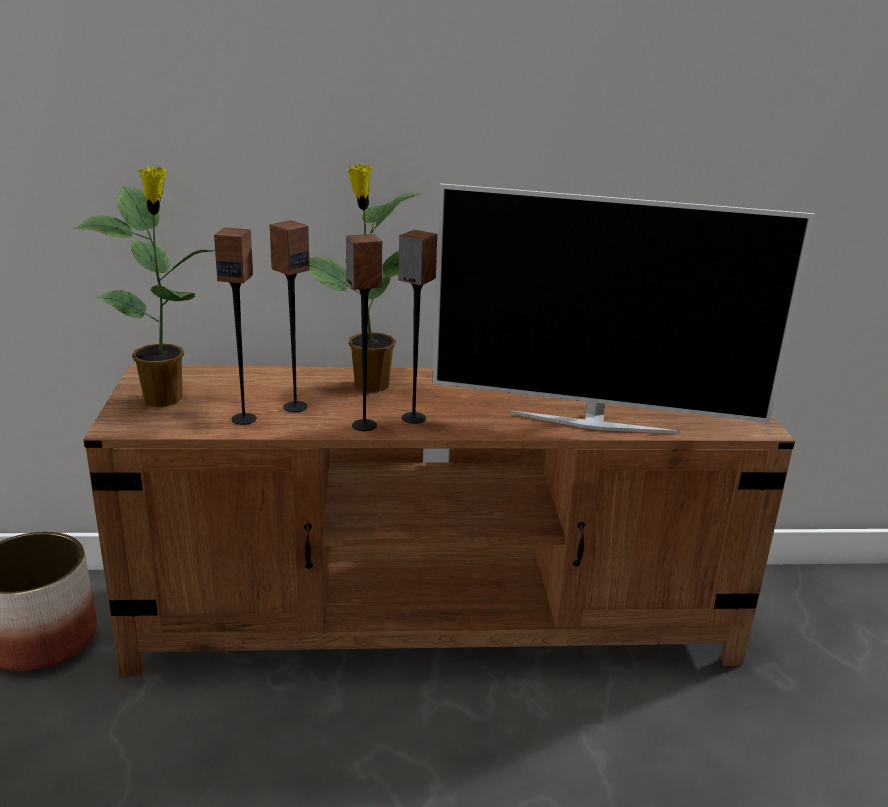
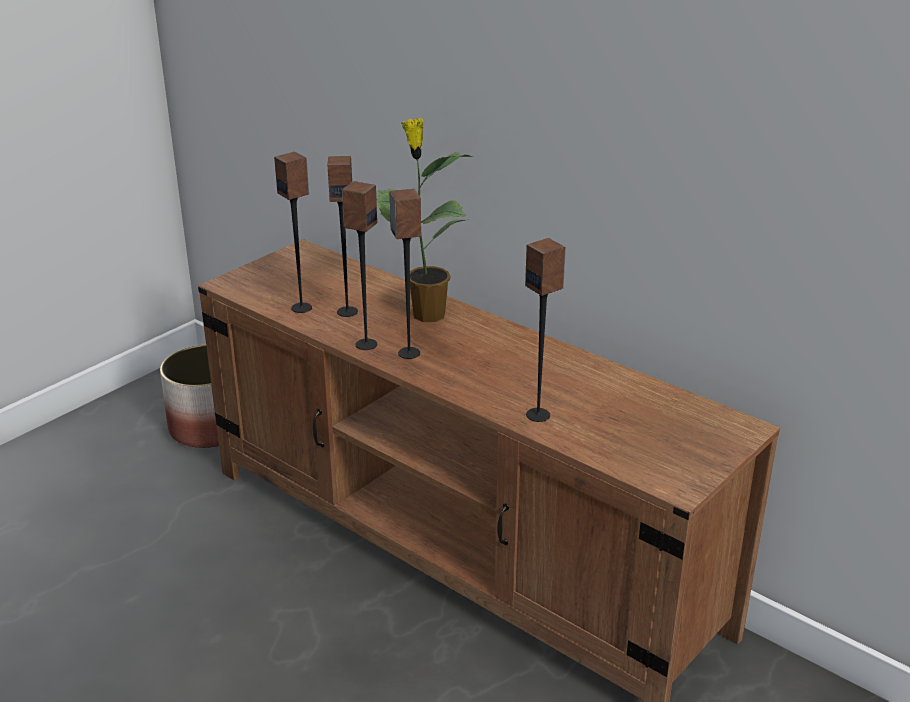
camera: 45 degrees right, 5 degrees up
(165, 399) = (281, 274): potted plant -> none
(593, 422) = (538, 415): television -> speaker

